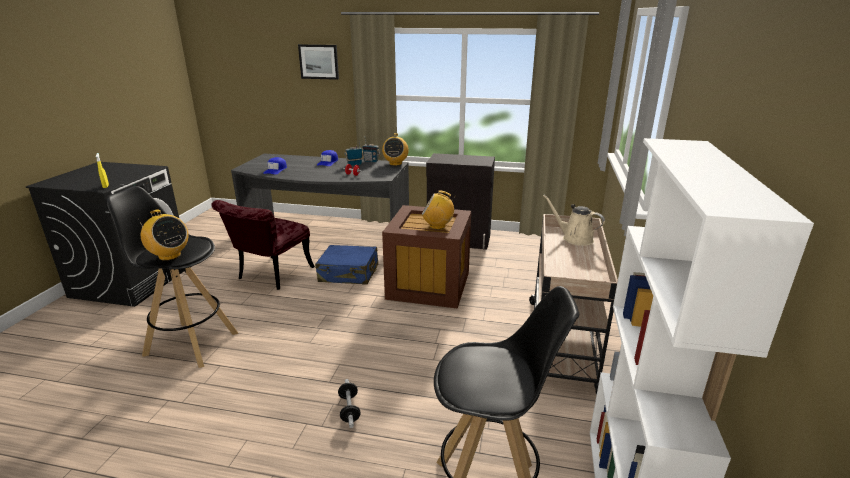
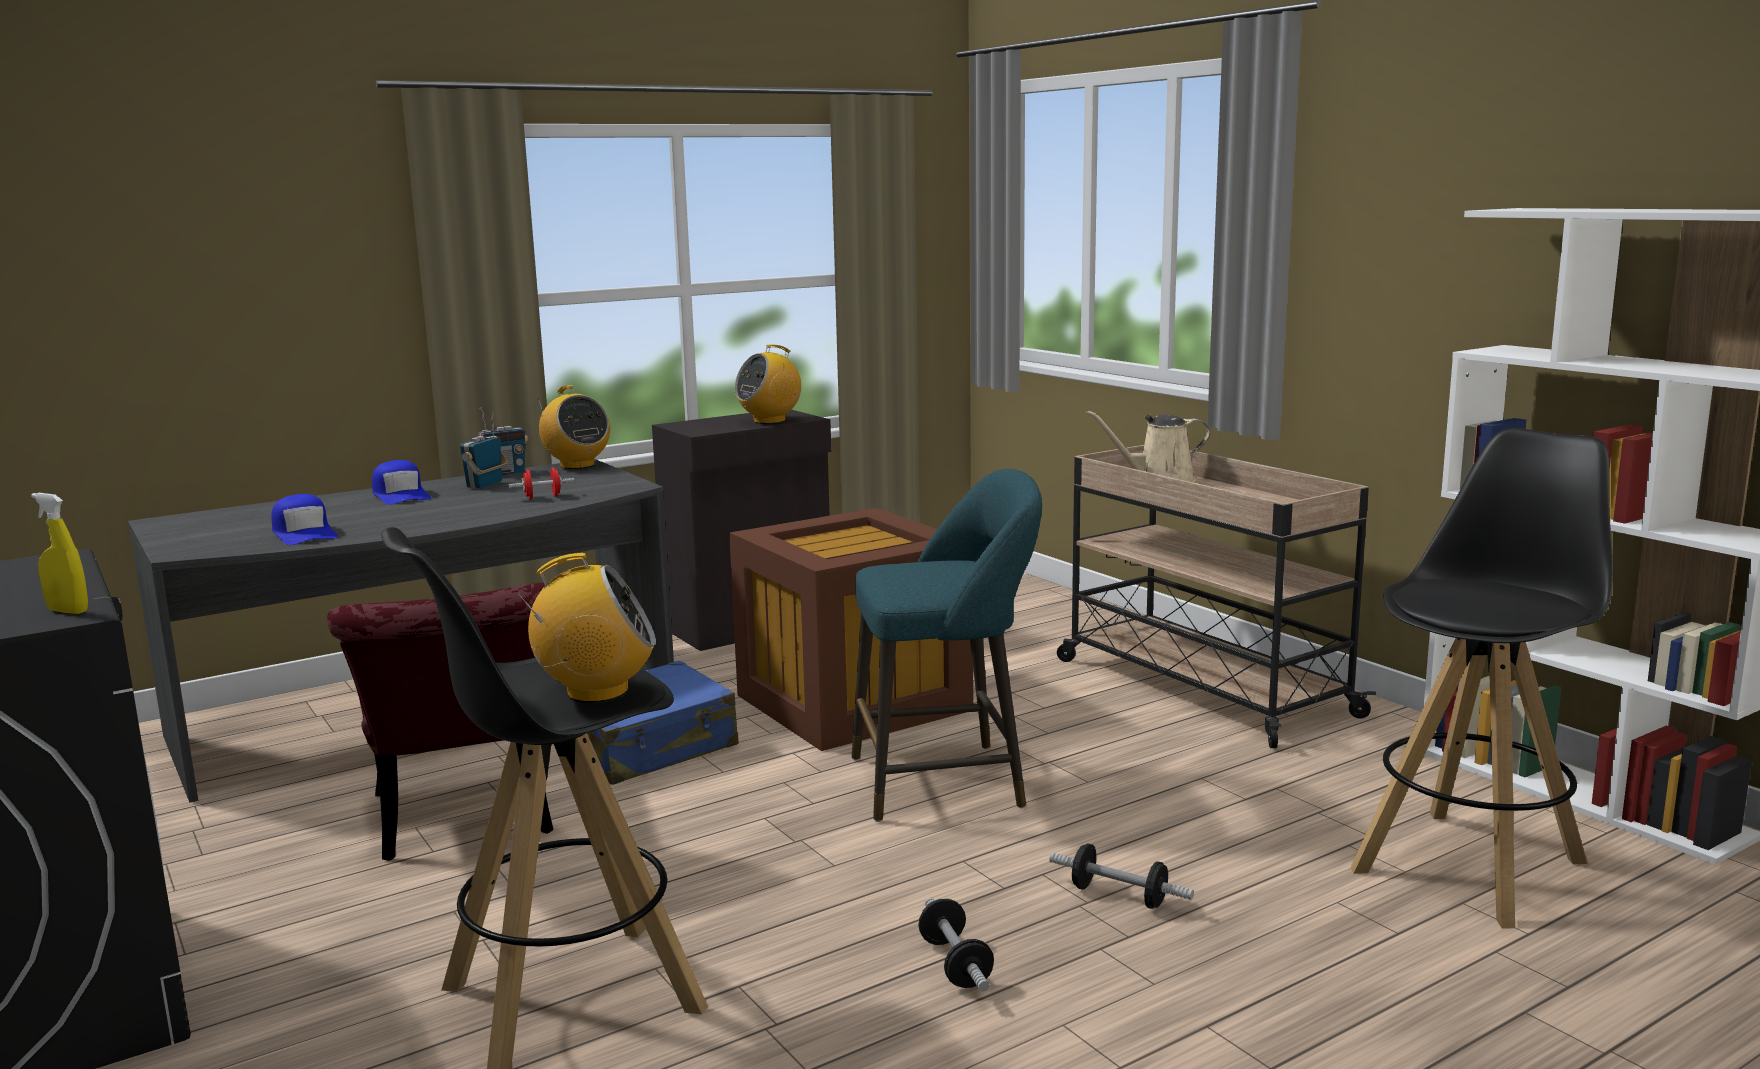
camera: 45 degrees left, 10 degrees down
(267, 398) = (955, 964): none -> dumbbell
(319, 61) = (290, 220): picture -> none
(393, 332) = (947, 781): none -> turquoise stool
(437, 226) = (873, 543): radio -> radio (770, 421)

